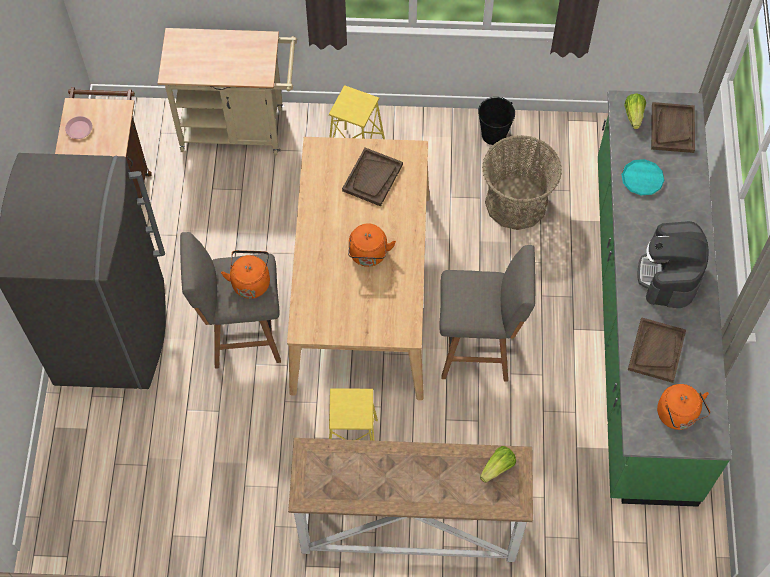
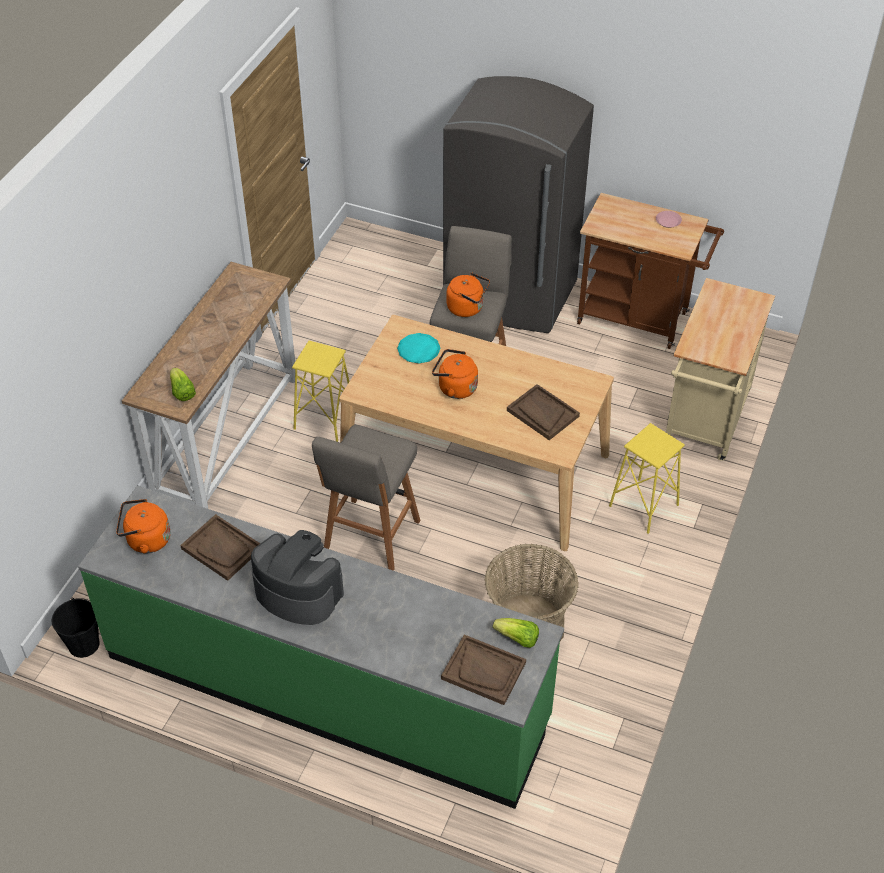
camera: 110 degrees right, 15 degrees down
(494, 134) = (627, 635): black bucket -> black bucket (83, 644)
(642, 179) = (428, 614): turquoise plate -> turquoise plate (418, 351)

